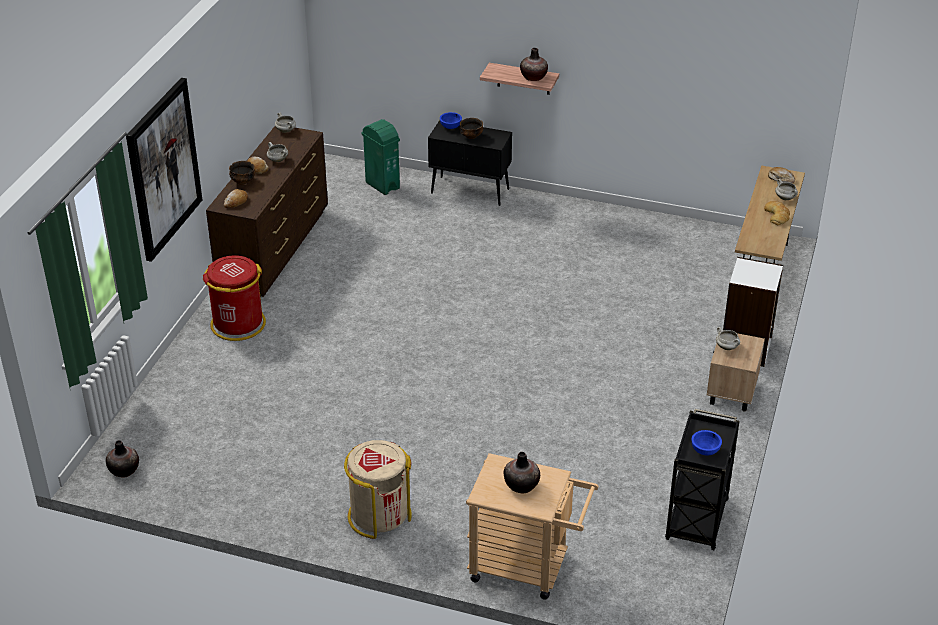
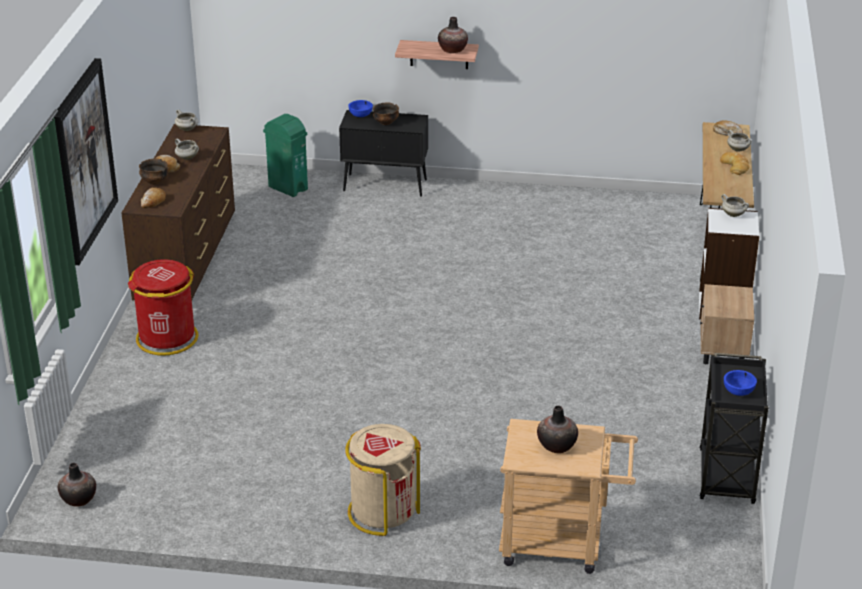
camera: 10 degrees left, 5 degrees down
(727, 347) = (717, 299): white cooking pot -> white cooking pot (734, 215)

